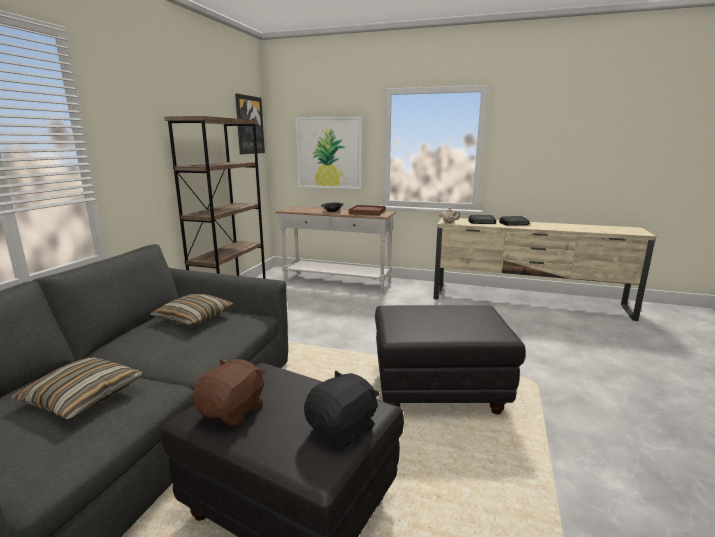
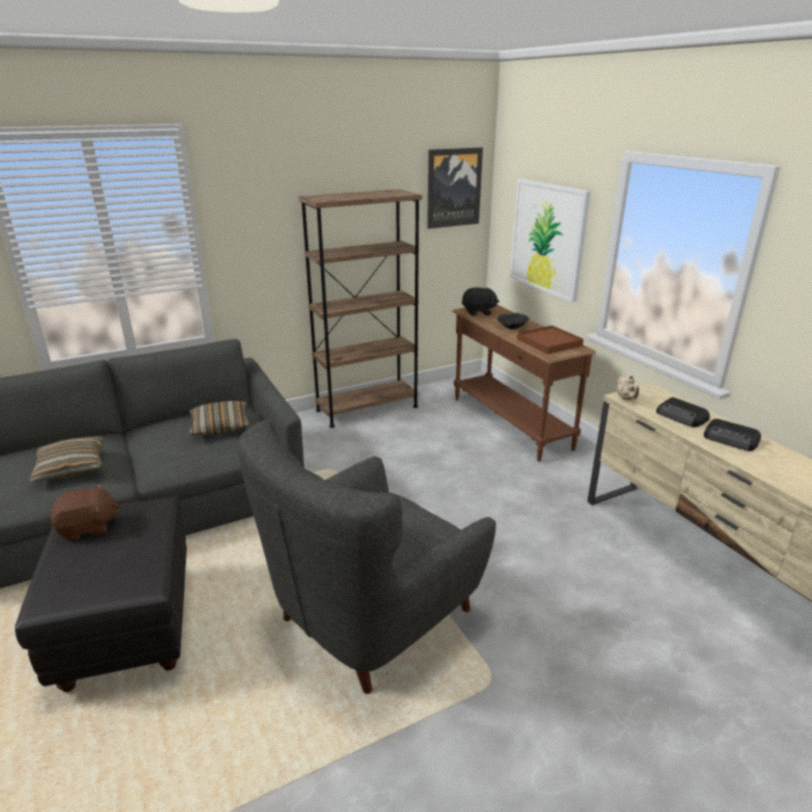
camera: 45 degrees right, 10 degrees up
(336, 282) = (509, 423): white console table -> brown console table
(343, 428) = (102, 586): black plush toy -> black plush toy (478, 312)
(438, 392) = (371, 618): black ottoman -> grey armchair

